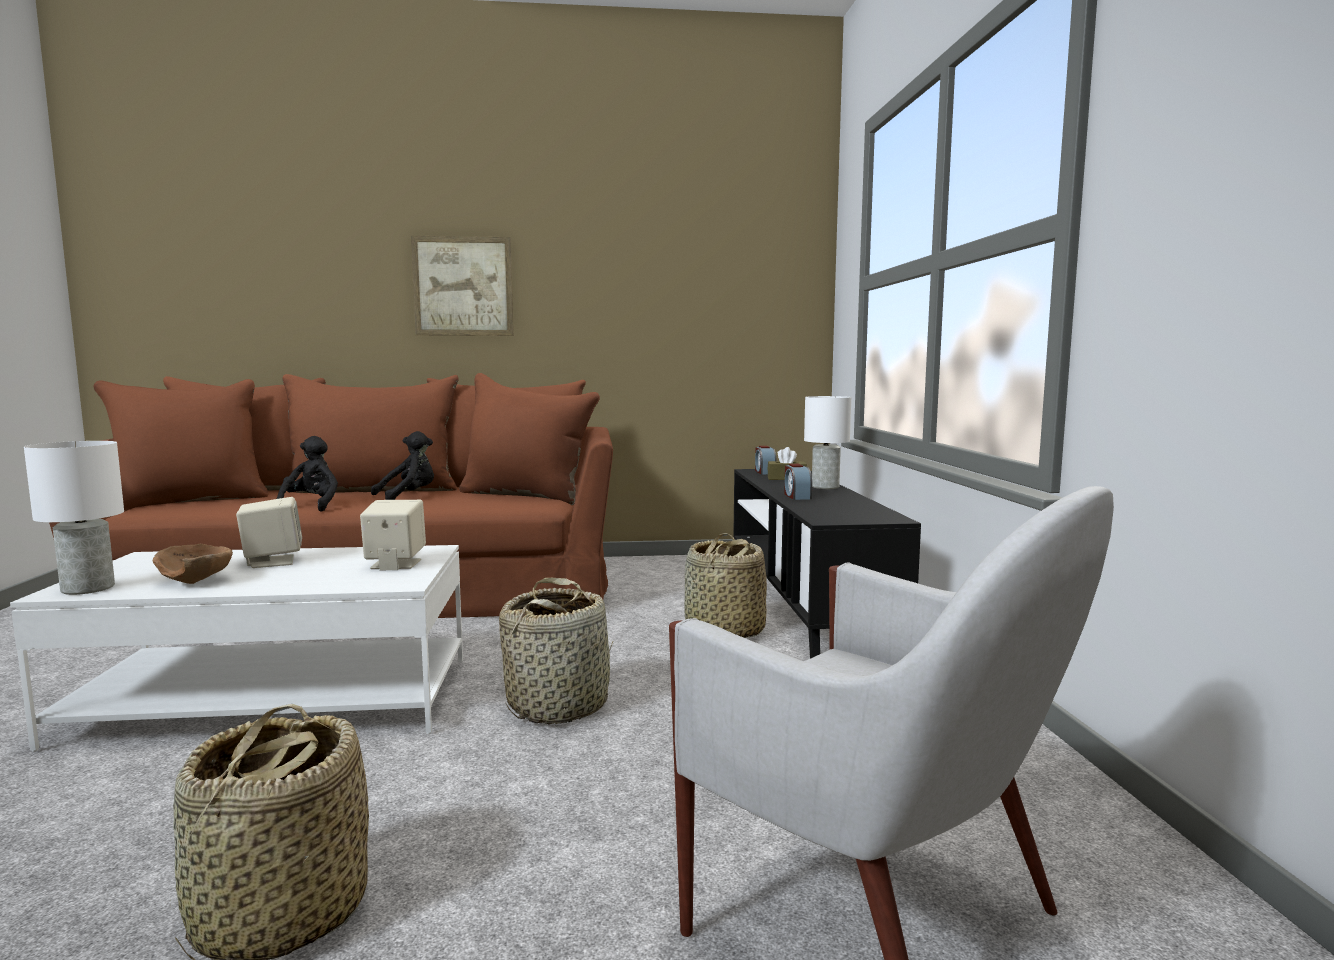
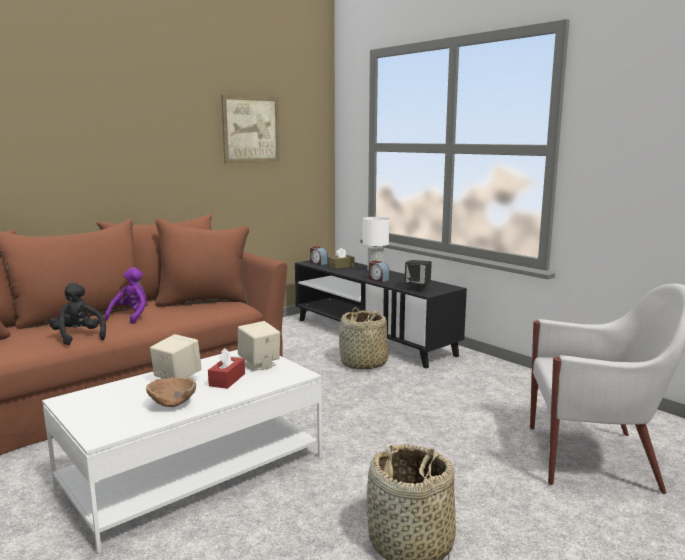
camera: 35 degrees left, 5 degrees up
(87, 588) = (110, 428): white table lamp -> none
(317, 571) = (227, 380): none -> red tissue box
(409, 496) = (131, 316): black plush toy -> purple plush toy
(463, 286) = (107, 146): picture -> picture (251, 129)
(559, 704) = (354, 423): basket -> none
(829, 512) = (418, 288): none -> black speaker

